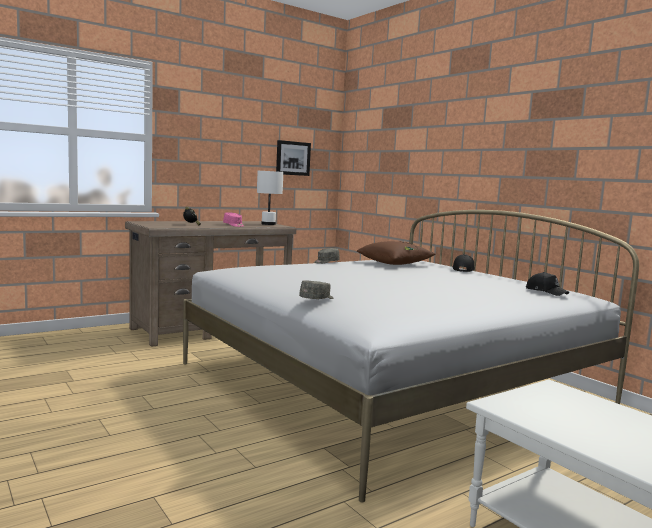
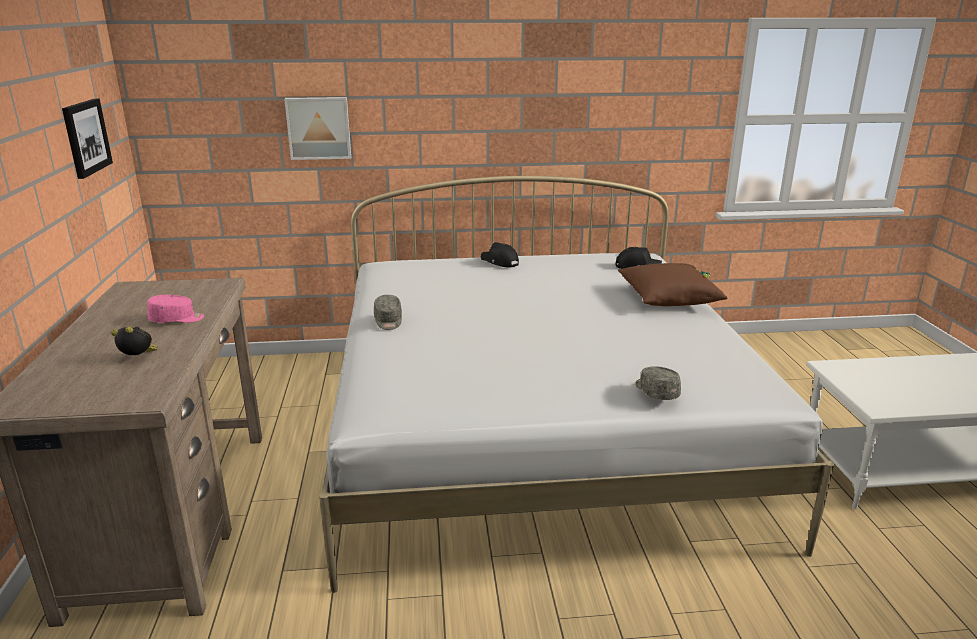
camera: 60 degrees left, 15 degrees up
(268, 224) = (180, 287): white table lamp -> none
(394, 263) = (432, 283): brown pillow -> brown pillow (668, 299)
(409, 169) = (319, 128): none -> picture

